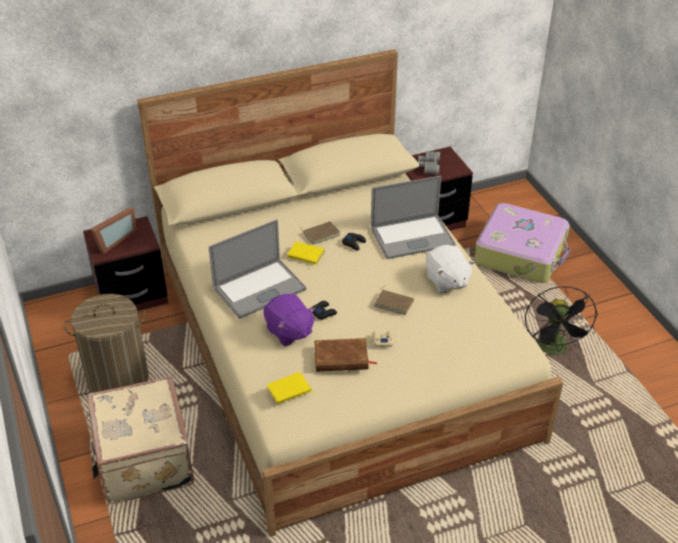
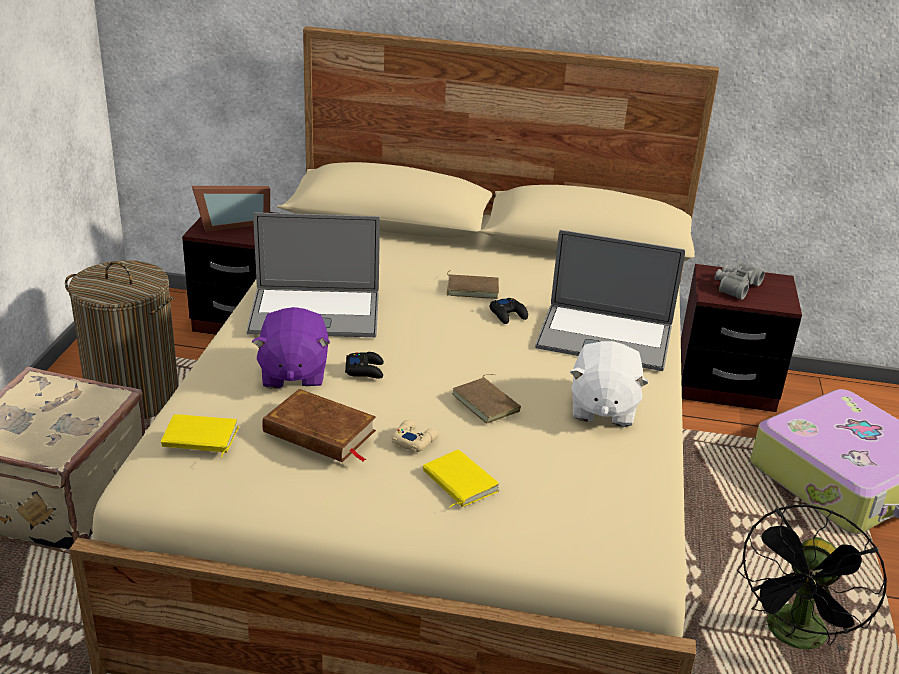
camera: 30 degrees right, 10 degrees down
(305, 255) = (421, 302): yellow book -> yellow book (458, 482)

